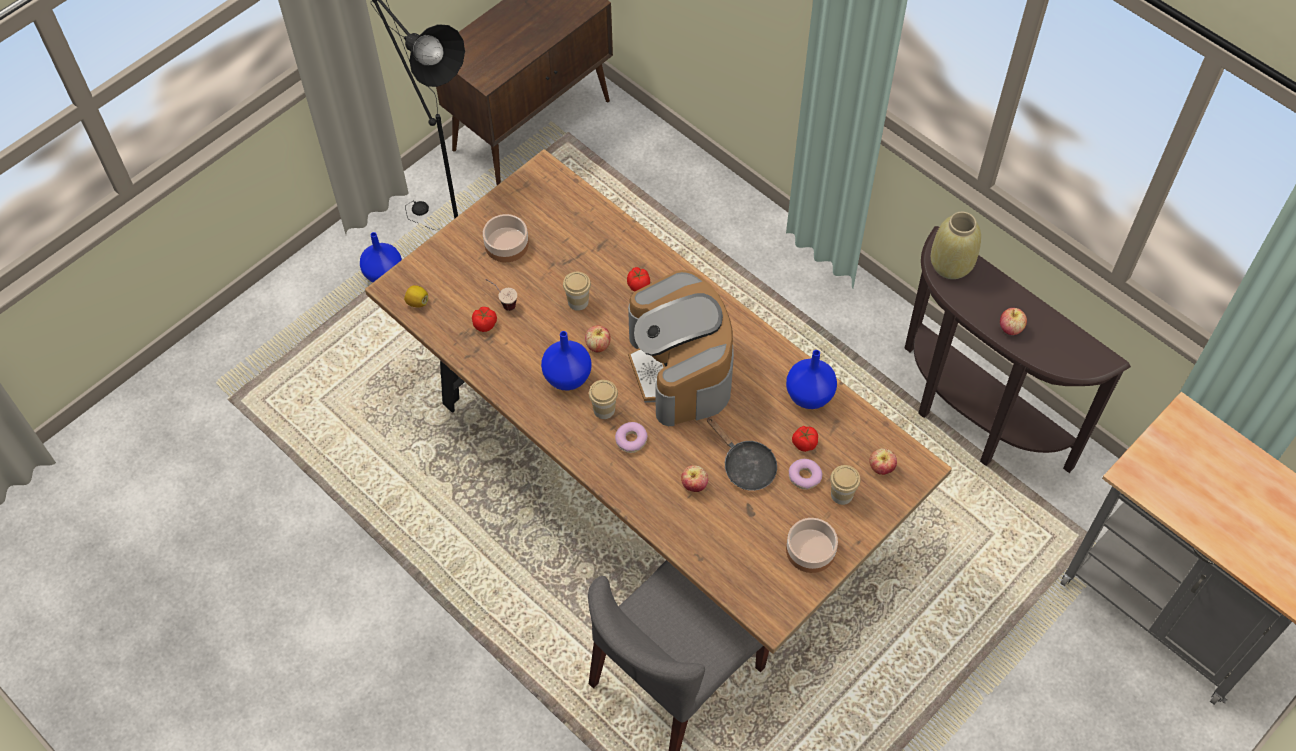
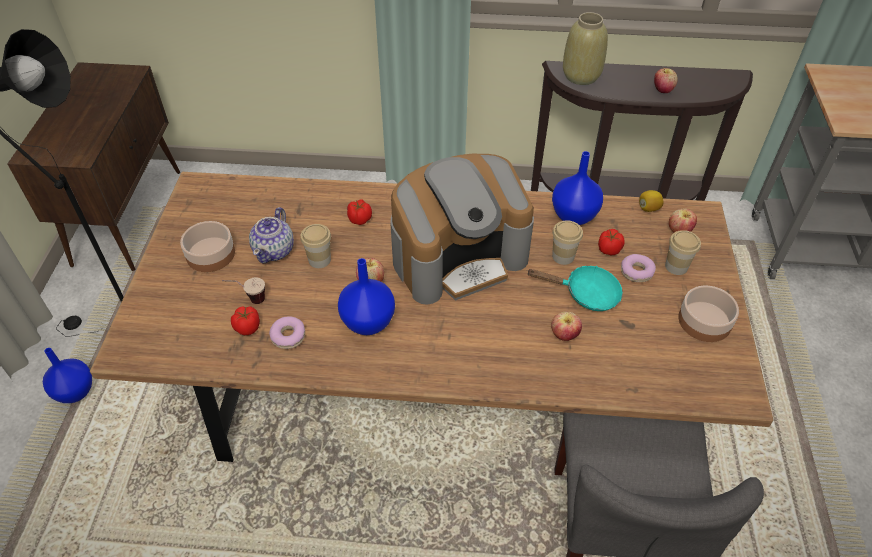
camera: 40 degrees left, 10 degrees down
(417, 302) = (159, 349): lemon -> lemon (648, 208)
(553, 271) = (274, 250): none -> teapot
(604, 409) = (427, 327): cup -> cup (563, 256)
(631, 440) = (475, 335): donut -> donut (288, 336)
(681, 369) = (459, 257): coffee machine -> coffee machine turned 60 degrees counterclockwise
(745, 466) = (586, 293): black frying pan -> turquoise frying pan

